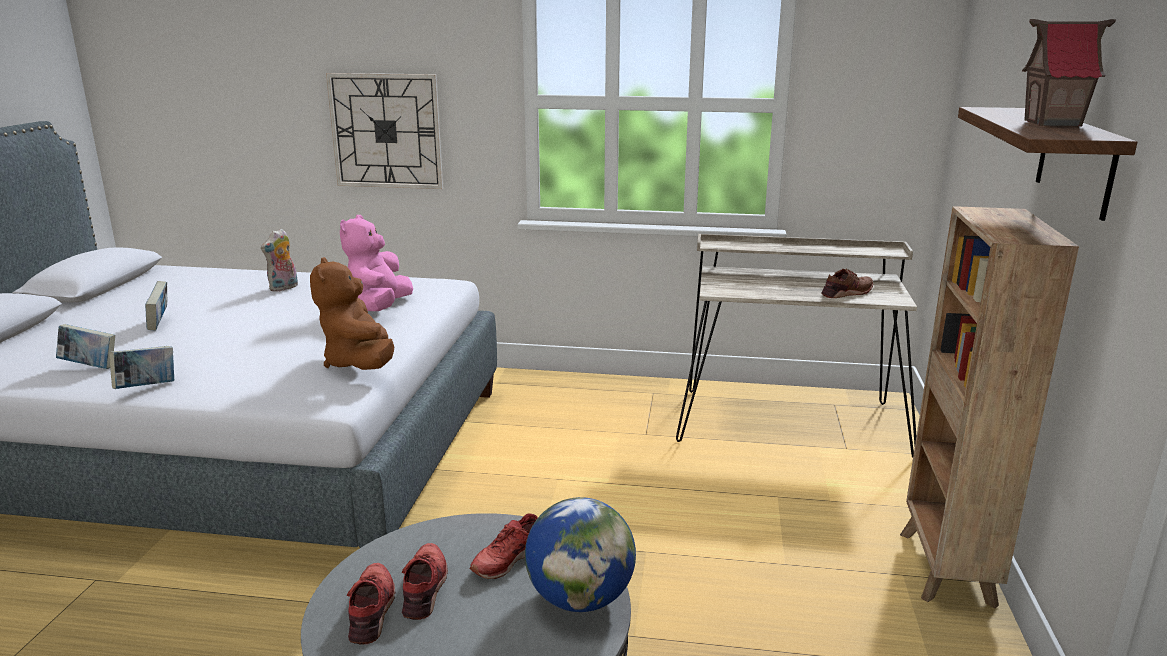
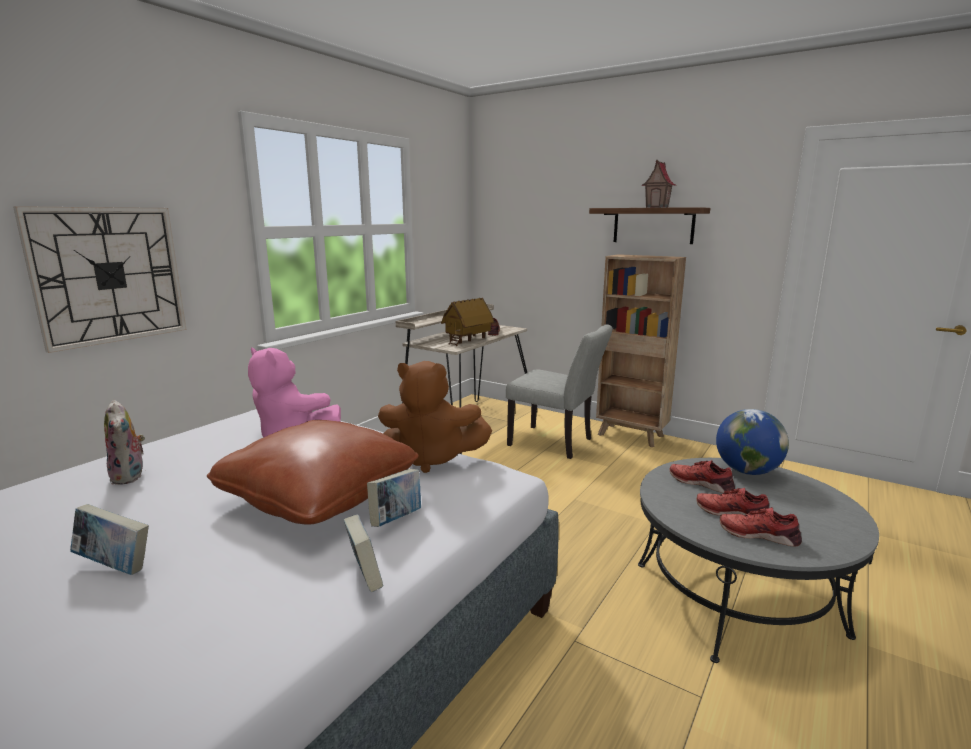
camera: 65 degrees left, 5 degrees down
(90, 366) = (215, 632): book -> book (396, 520)
(267, 343) = (319, 494): none -> brown pillow
(508, 558) = (701, 483): red shoe -> red shoe turned 150 degrees clockwise
(768, 290) = (467, 340): none -> toy house
(814, 501) = (556, 443): none -> grey chair

